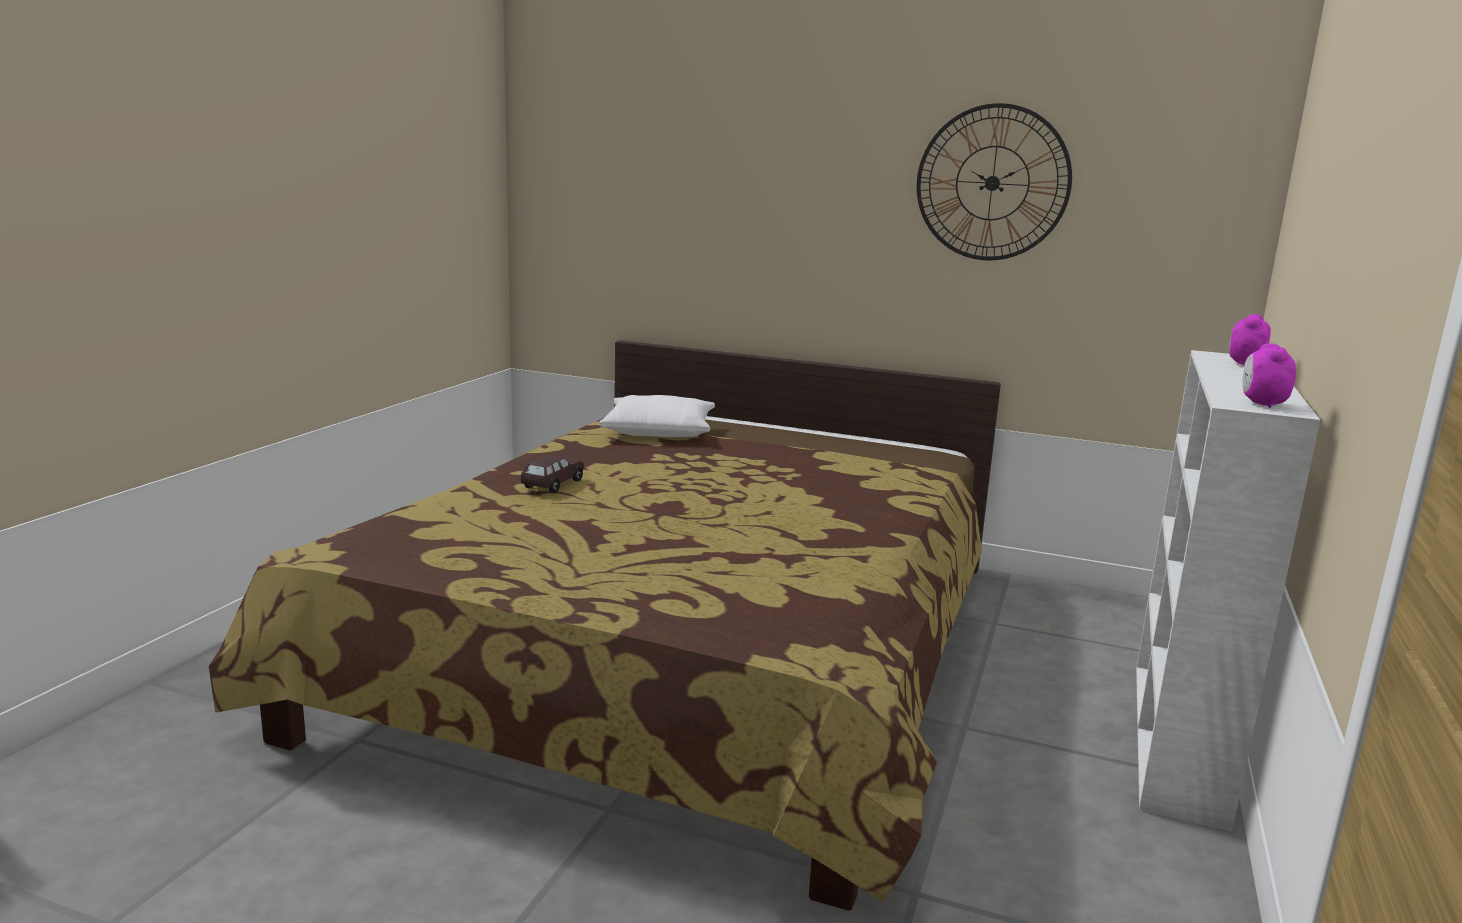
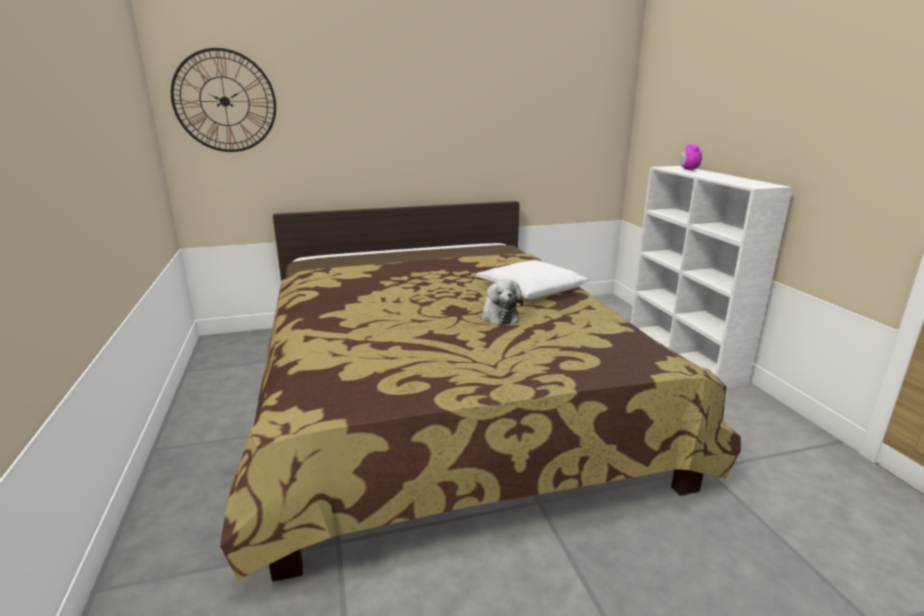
camera: 35 degrees left, 5 degrees up
(553, 485) = (363, 317): brown toy car -> none
(659, 430) = (352, 267): white pillow -> white pillow (530, 289)
(708, 529) = (499, 316): none -> plush toy
(992, 183) = (503, 87): wall clock -> wall clock (224, 101)
(1262, 404) = (758, 184): alarm clock -> none

